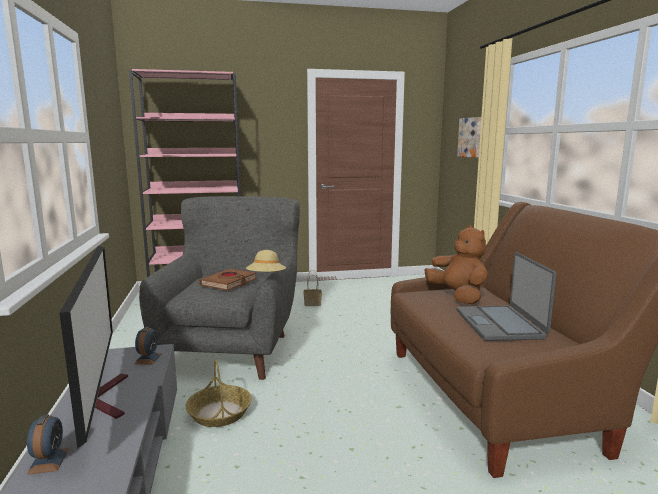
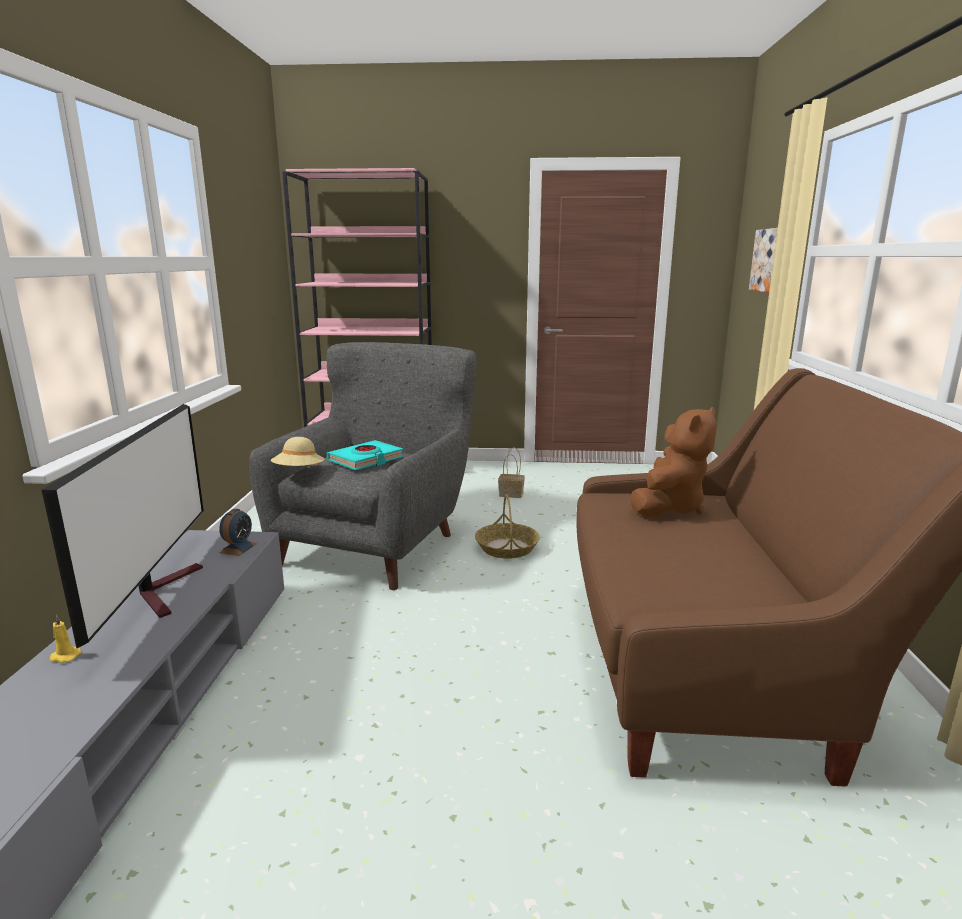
camera: 15 degrees right, 5 degrees up
(48, 461) = (64, 656): alarm clock -> yellow candle
(219, 413) = (319, 626): basket -> basket (506, 548)
(229, 283) = (366, 460): brown book -> turquoise book
(266, 277) = (400, 457): beige hat -> beige hat (299, 472)
(458, 296) = (669, 507): brown plush toy -> brown plush toy turned 45 degrees clockwise
(500, 324) = (700, 557): laptop -> none

